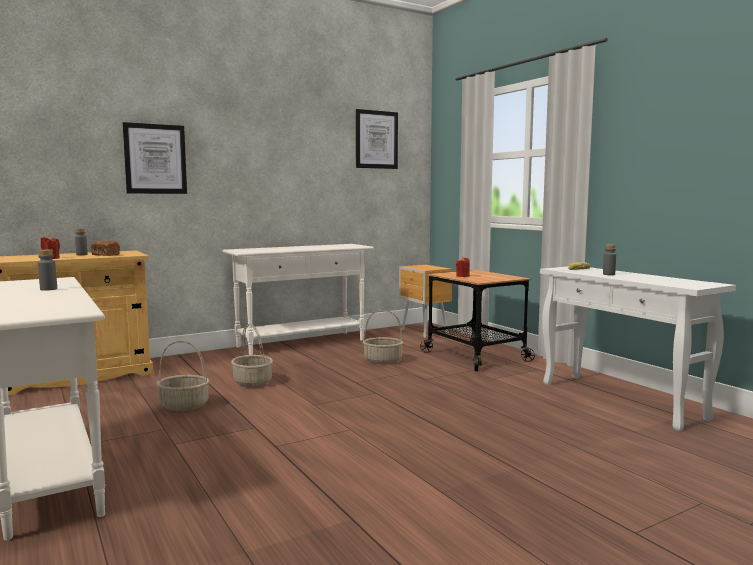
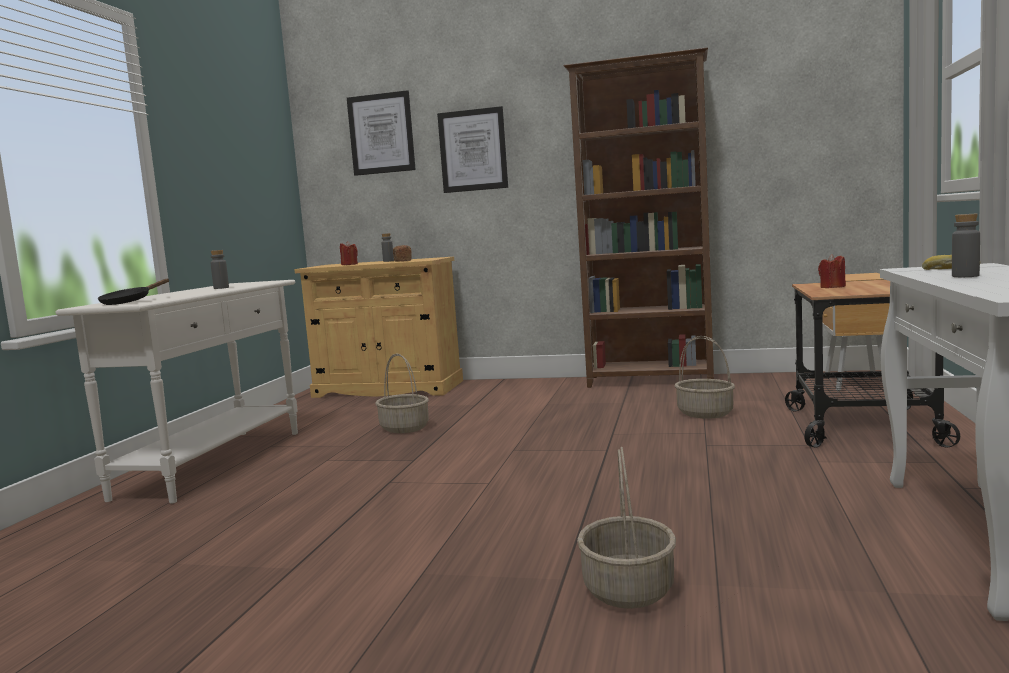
camera: 45 degrees right, 0 degrees up
(50, 310) = (130, 302): none -> black frying pan
(253, 382) = (508, 416): basket -> basket (629, 590)
(302, 343) = (651, 381): white console table -> brown bookcase
(376, 139) = (787, 78): picture -> picture (381, 133)

